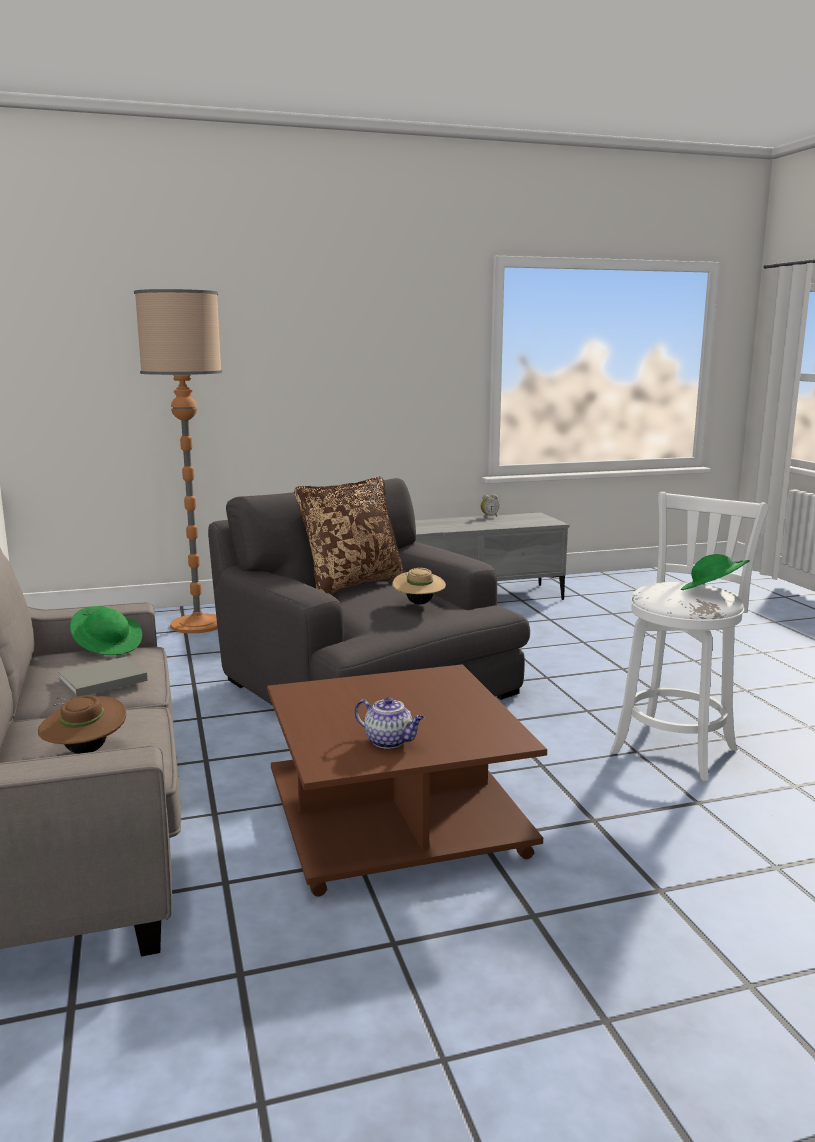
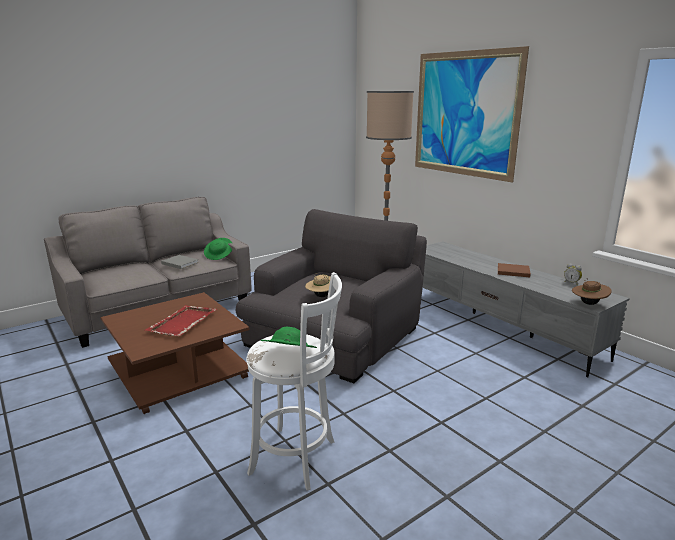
camera: 70 degrees right, 5 degrees up
(85, 751) = (111, 276): brown hat -> brown hat (588, 303)
(271, 331) = (464, 114): none -> picture
(354, 585) = (345, 277): brown pillow -> none
(390, 741) = (140, 325): teapot -> none
(409, 707) = (182, 323): none -> red tray
(434, 525) = (512, 271): none -> brown book

